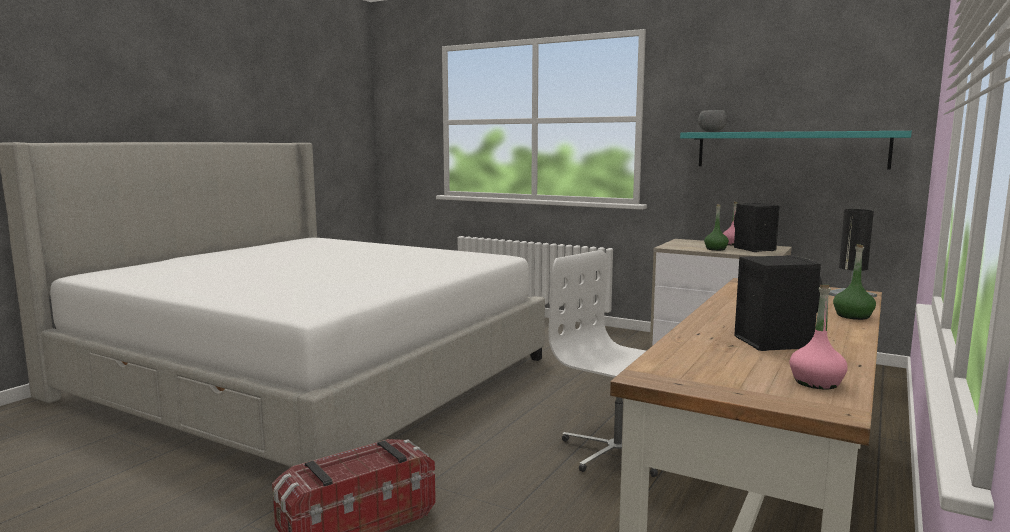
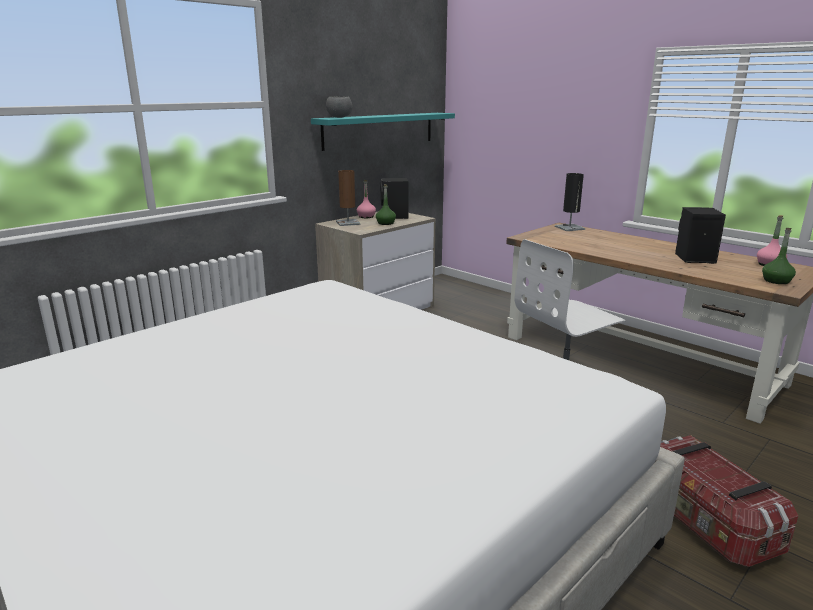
camera: 75 degrees left, 10 degrees up
(694, 243) = (348, 223): none -> brown table lamp
(853, 316) = (625, 237): green bottle -> green bottle (776, 281)

